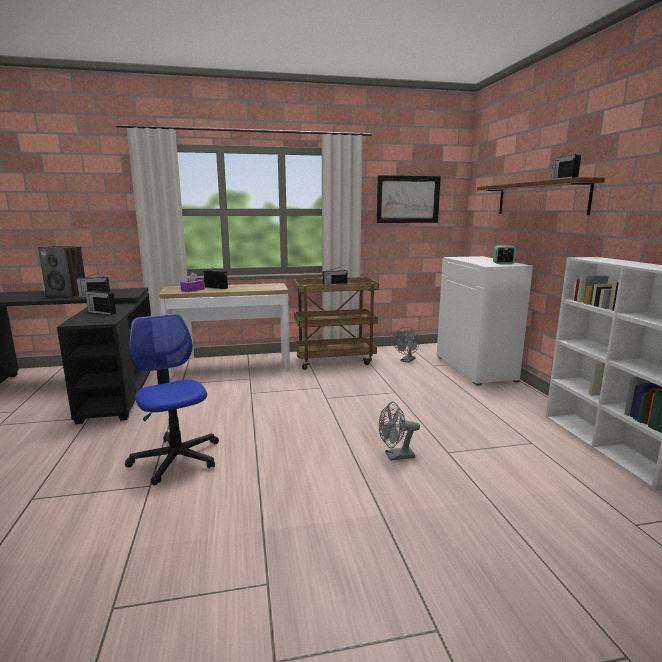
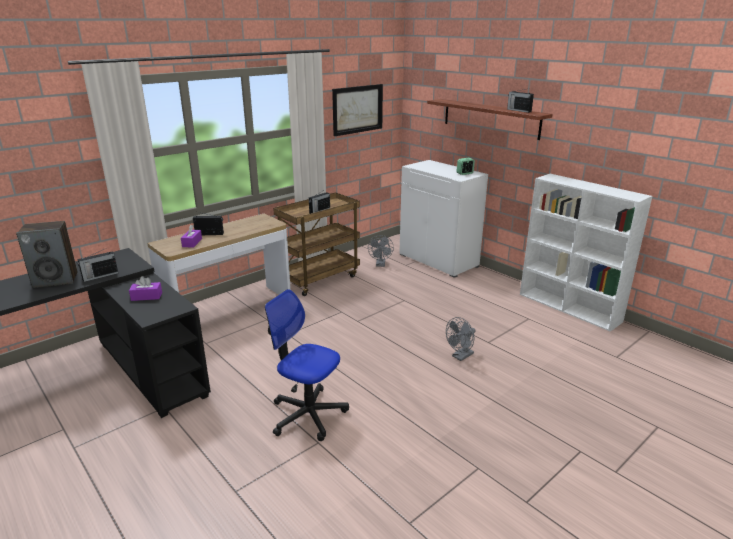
camera: 30 degrees left, 10 degrees up
(101, 312) = (146, 296): radio -> purple tissue box

